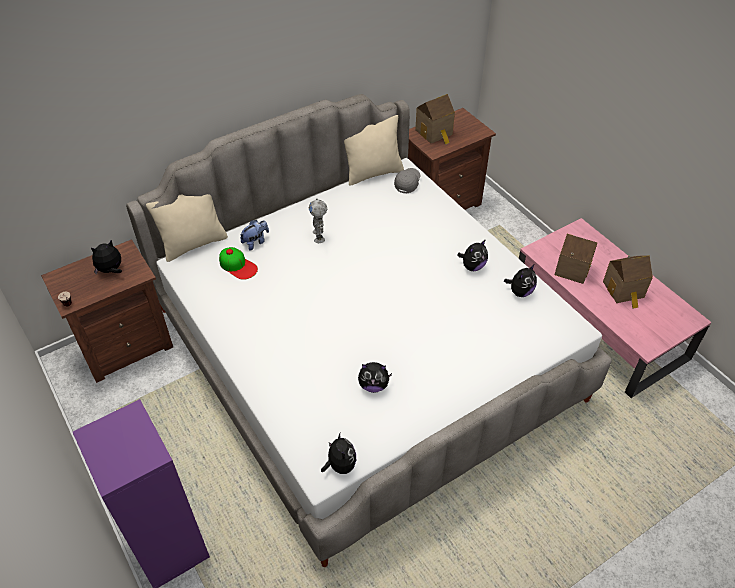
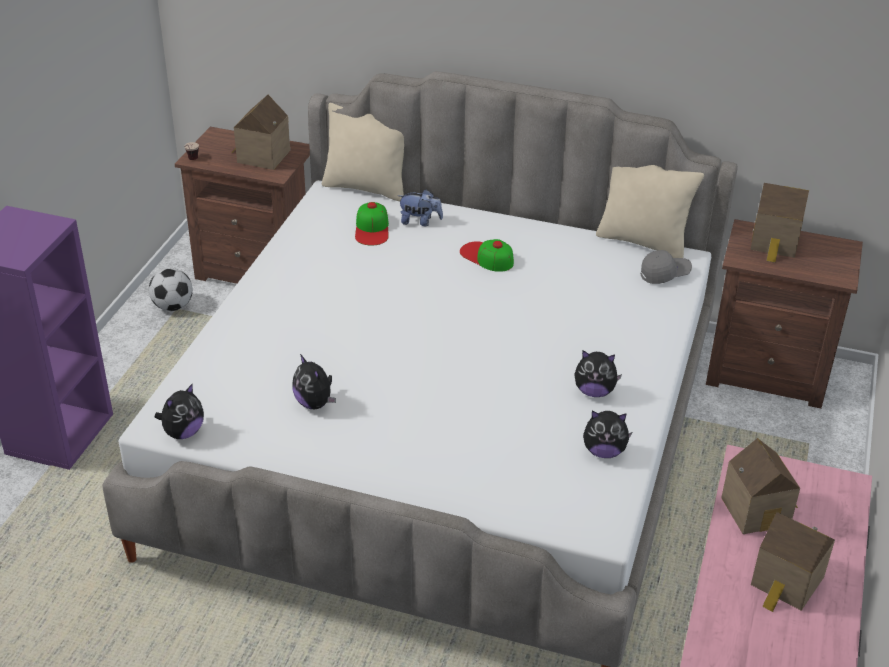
camera: 50 degrees right, 10 degrees down
(110, 410) = (173, 306): none -> football
(111, 270) = (261, 156): plush toy -> toy house
(319, 236) = (486, 257): toy robot -> cap

